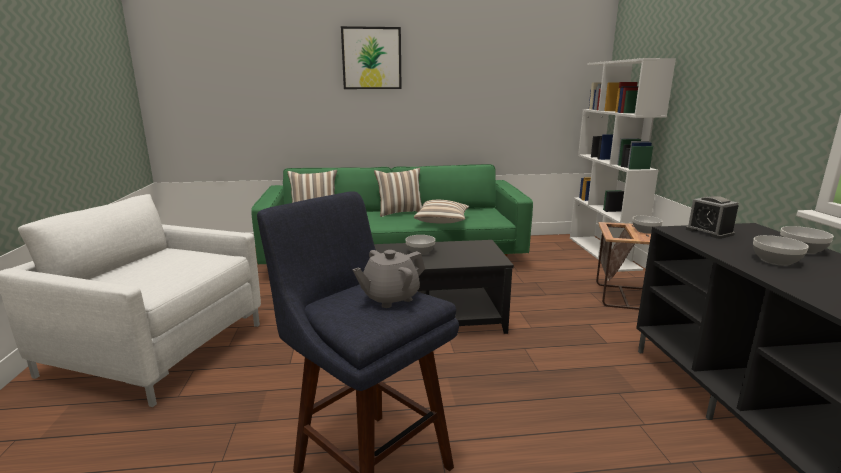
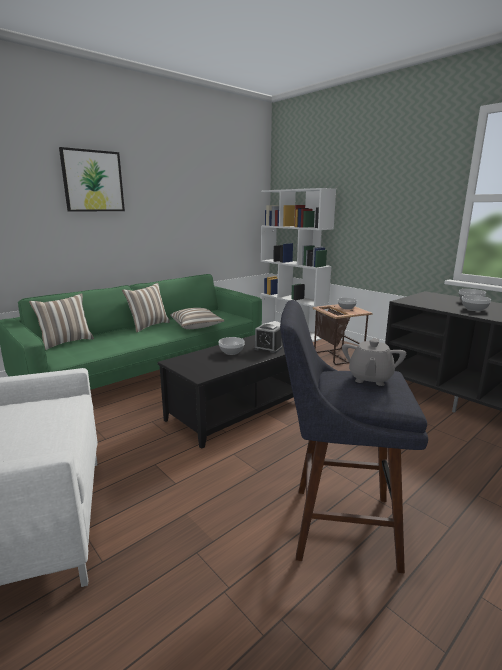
camera: 35 degrees left, 0 degrees up
(709, 232) = (419, 299): alarm clock -> alarm clock (268, 348)

